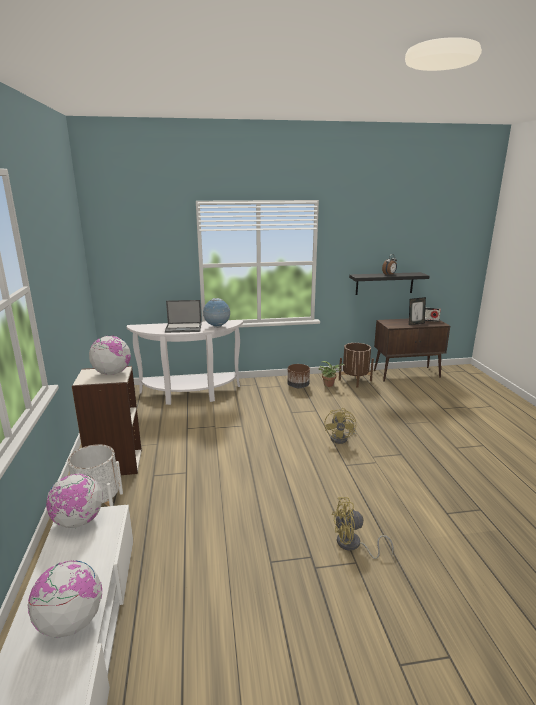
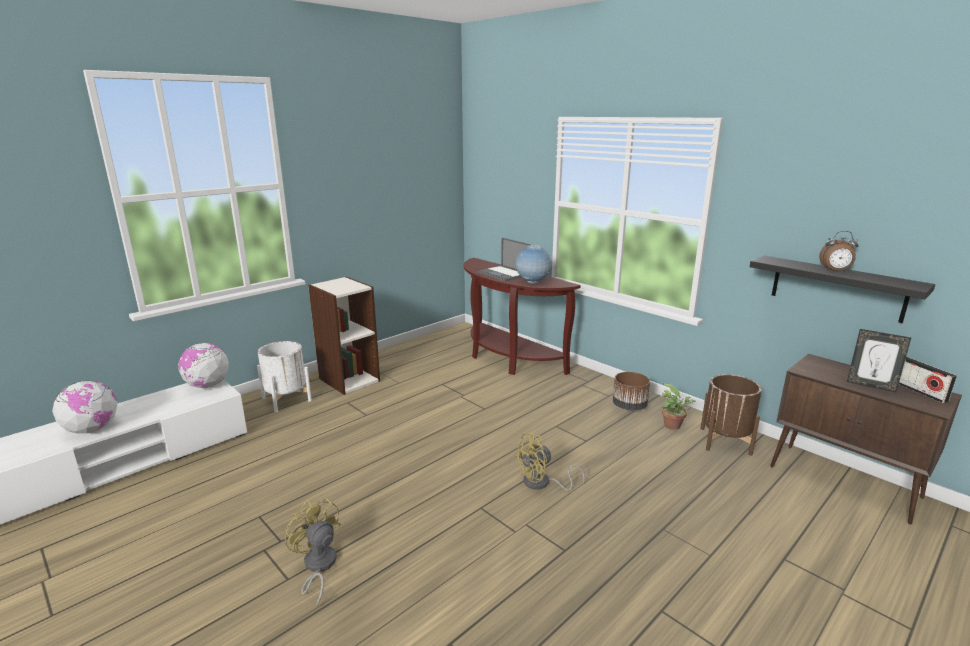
camera: 55 degrees right, 0 degrees up
(112, 373) = (348, 286): globe -> none
(190, 394) = (507, 359): white console table -> brown console table

